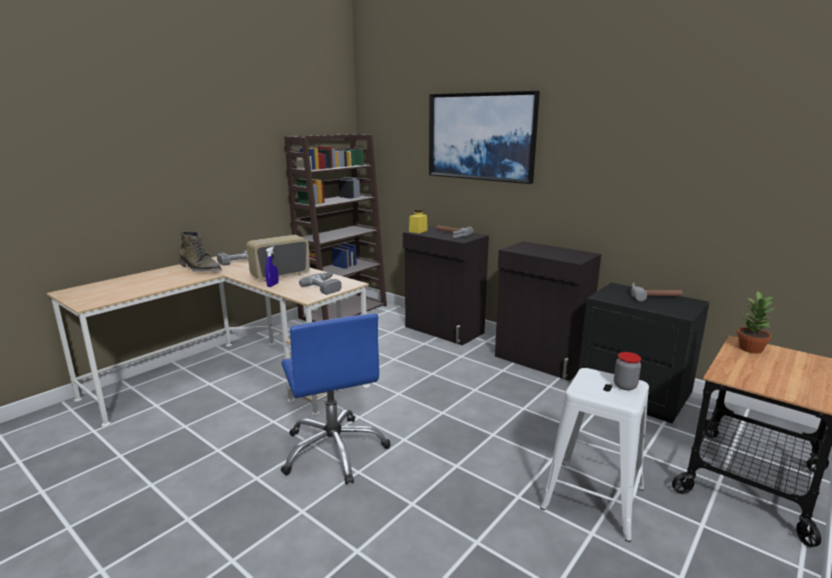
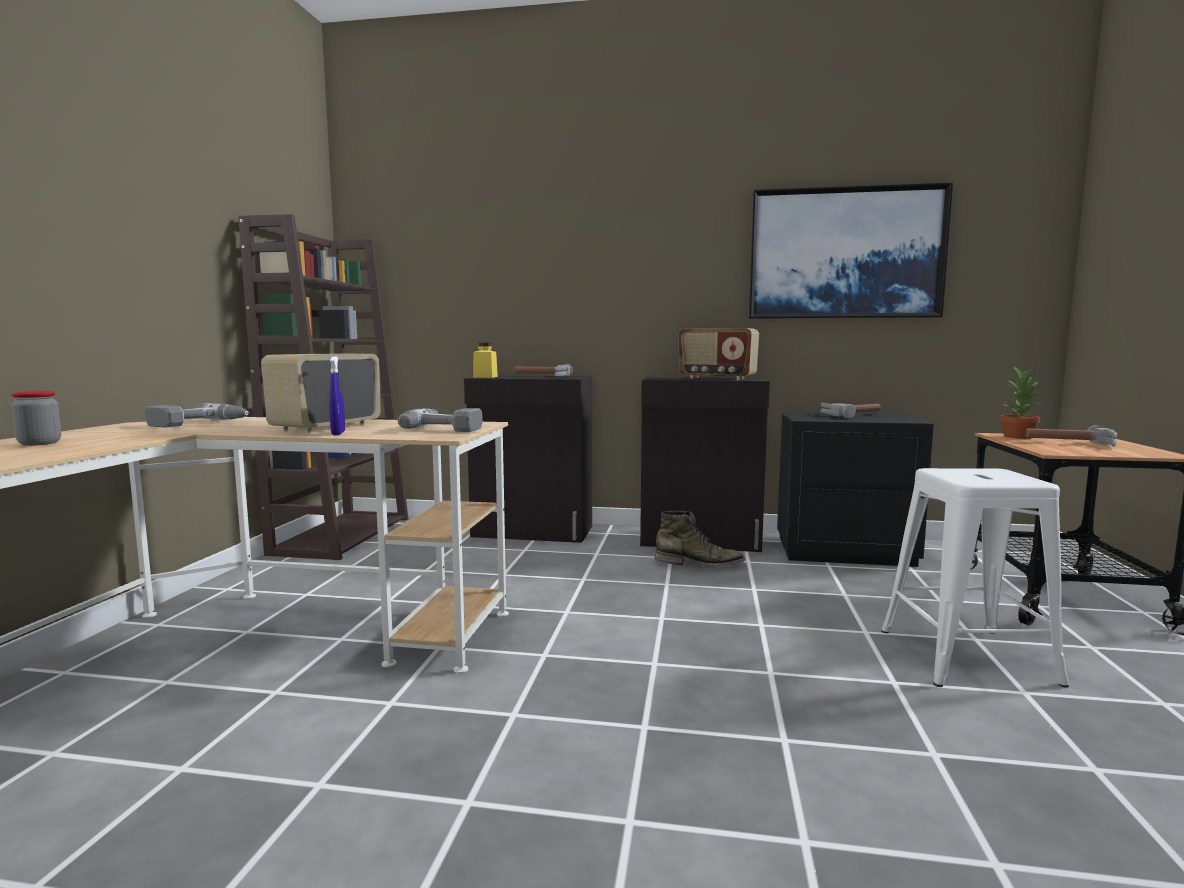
camera: 30 degrees left, 10 degrees down
(200, 268) = (119, 432): green boot -> green boot (699, 564)
(334, 450) = (564, 710): blue office chair -> none
(481, 136) = (569, 235): picture -> picture (845, 254)
(555, 253) = (717, 378): none -> radio
(625, 386) = (996, 473): jar -> jar (39, 443)
(772, 369) = (1072, 444): none -> hammer

